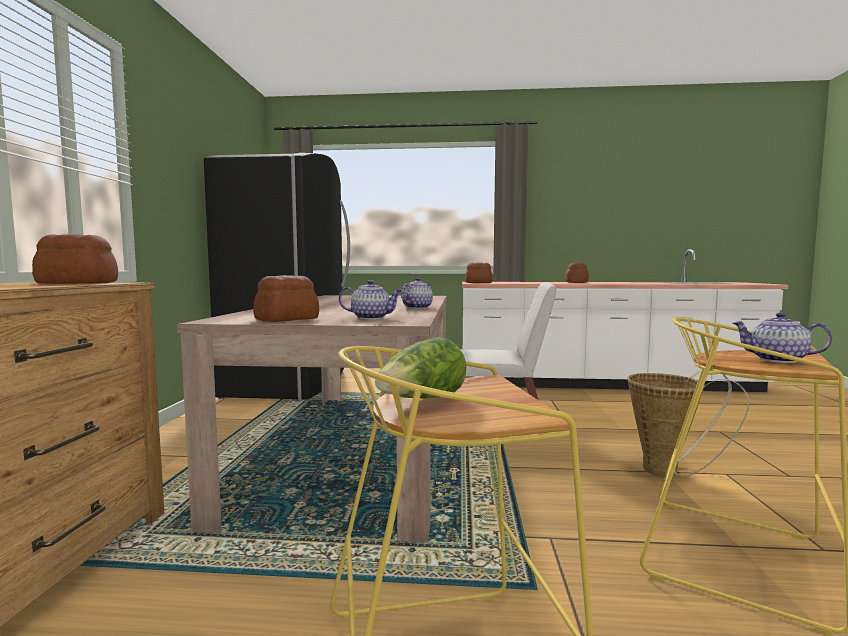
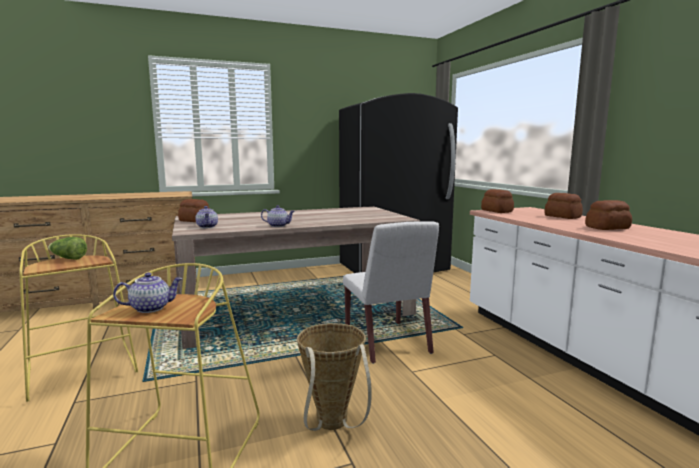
camera: 65 degrees right, 5 degrees up
(78, 283) = (169, 195): bread -> bread (562, 217)
(777, 360) = (151, 308): teapot -> teapot turned 60 degrees clockwise

